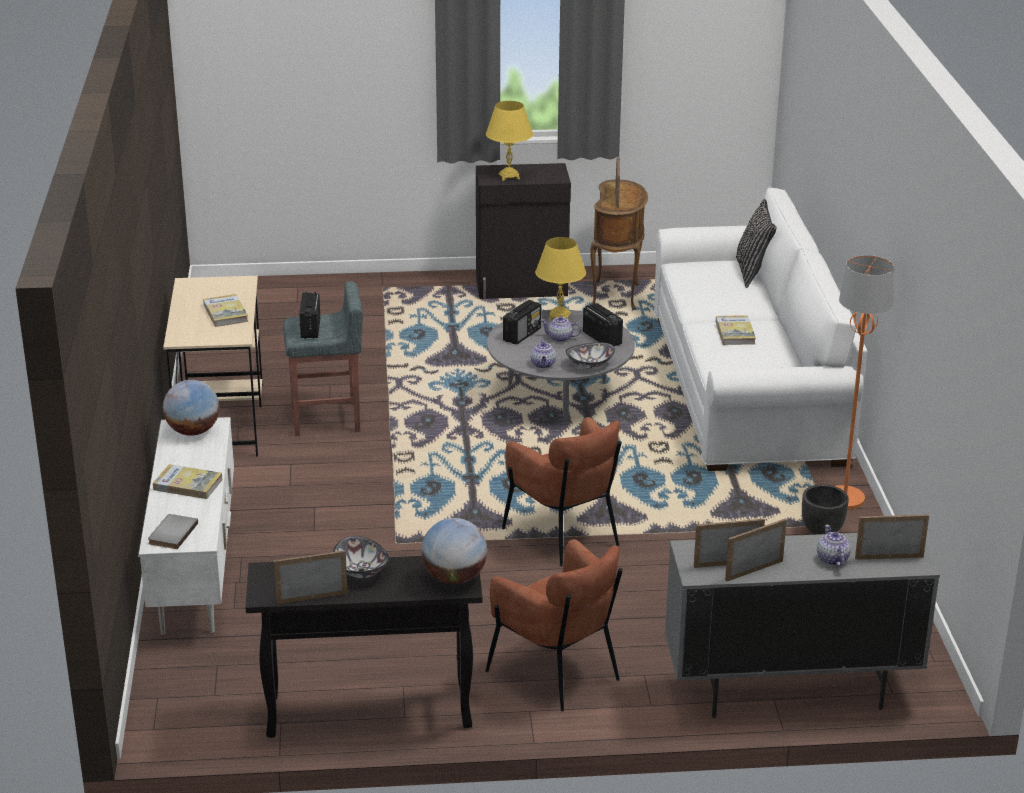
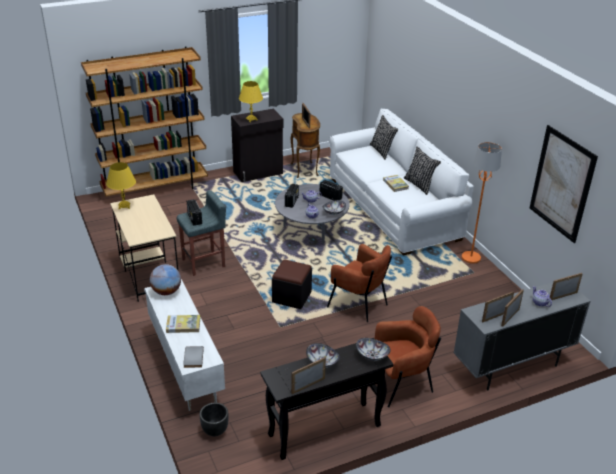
camera: 20 degrees left, 5 degrees up
(225, 313) = (151, 219): book -> none
(316, 287) = (155, 189): none -> brown bookcase
(448, 500) = (291, 297): none -> black ottoman
(454, 578) = (372, 355): globe -> bowl
(557, 672) = (401, 383): brown armchair -> brown armchair turned 45 degrees counterclockwise
(559, 316) = (303, 188): yellow table lamp -> yellow table lamp (124, 206)
(784, 341) = (420, 185): none -> black pillow
(821, 531) = (472, 277): black planter -> black planter (215, 431)
(954, 343) = (561, 184): none -> picture

